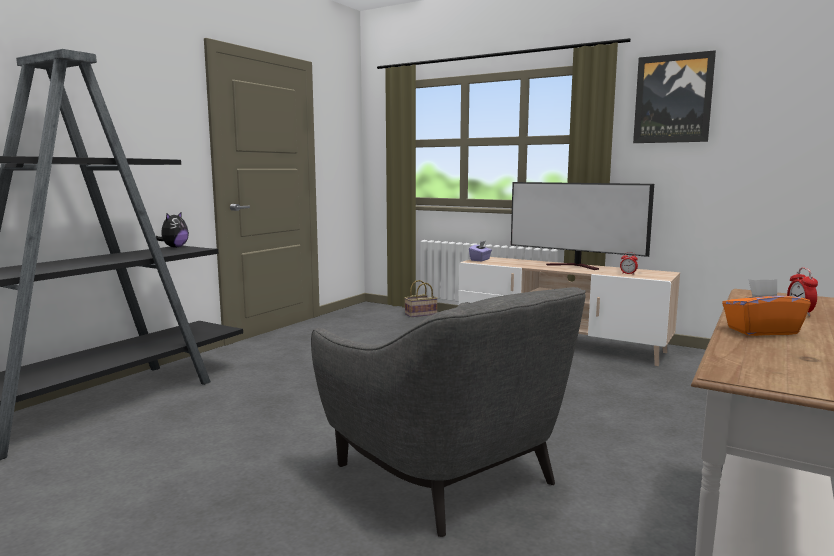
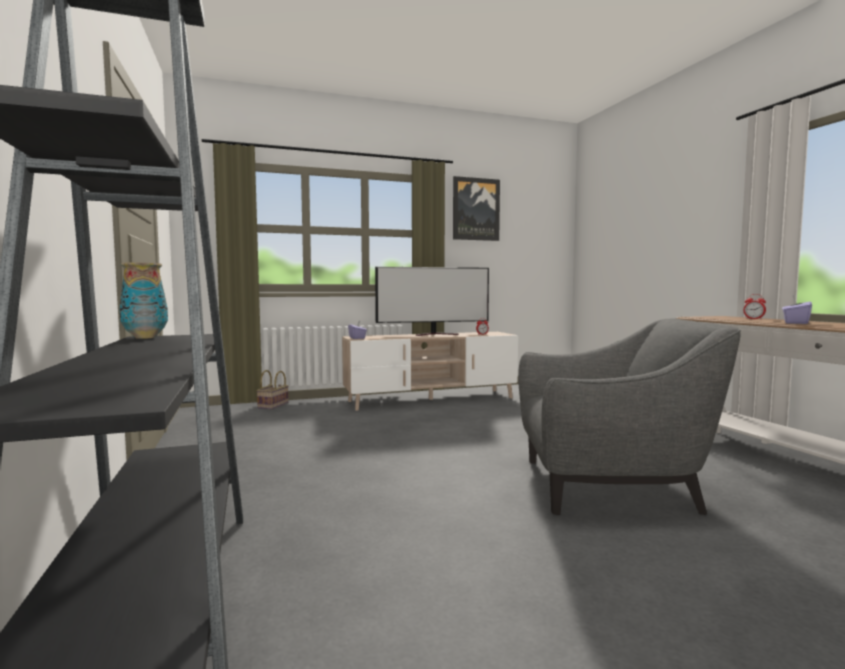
camera: 50 degrees left, 5 degrees down
(174, 247) = (145, 337): plush toy -> vase
(761, 331) = (795, 323): orange tissue box -> purple tissue box

